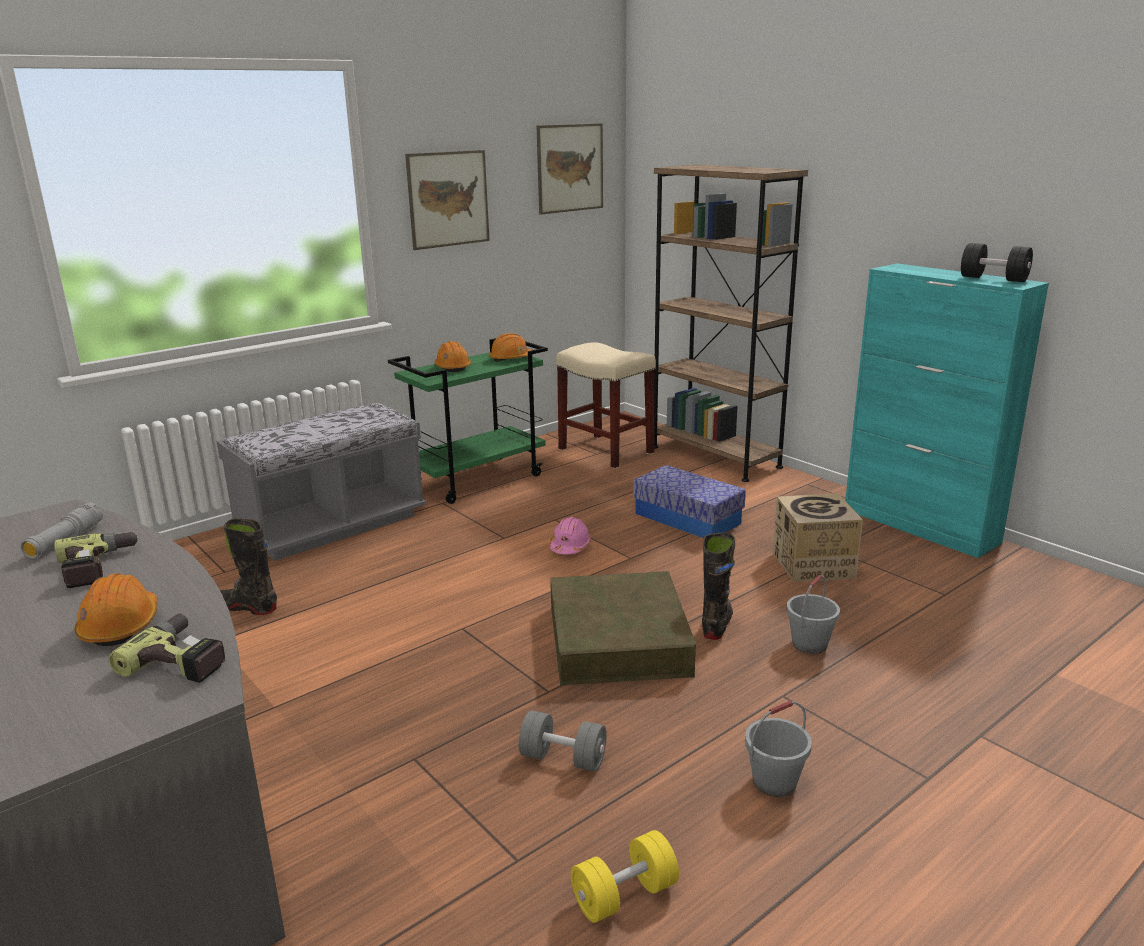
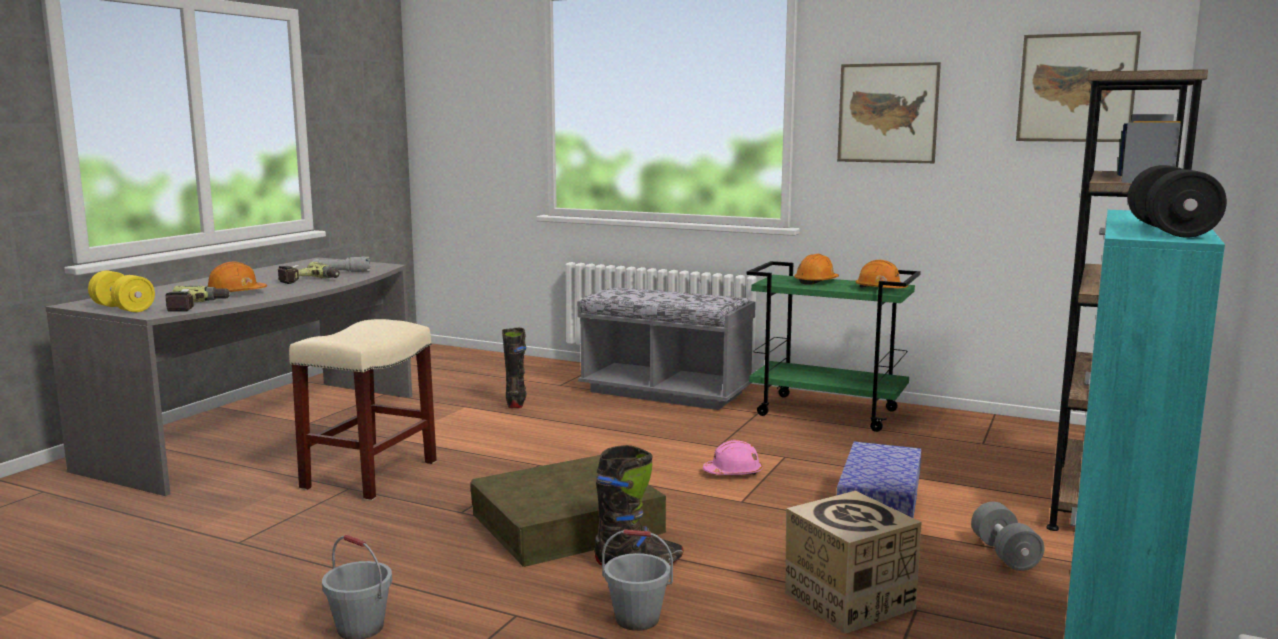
camera: 65 degrees right, 10 degrees down
(563, 758) = (366, 535): grey dumbbell -> grey dumbbell (1004, 554)
(607, 451) = (1000, 446): beige stool -> beige stool (370, 475)
(624, 895) = (200, 585): yellow dumbbell -> yellow dumbbell (123, 308)

